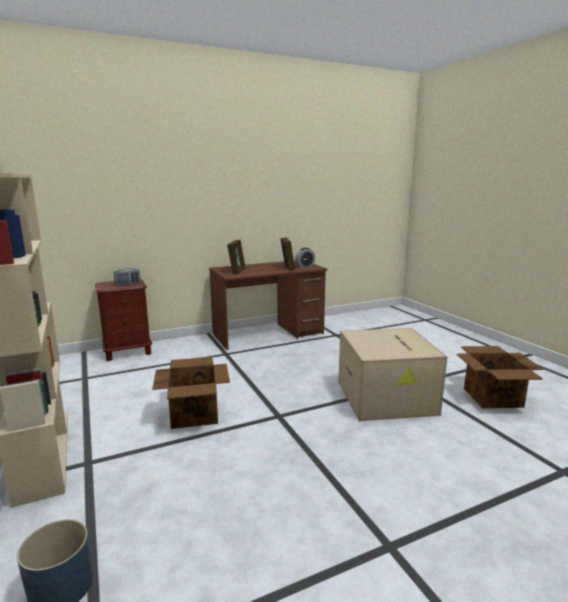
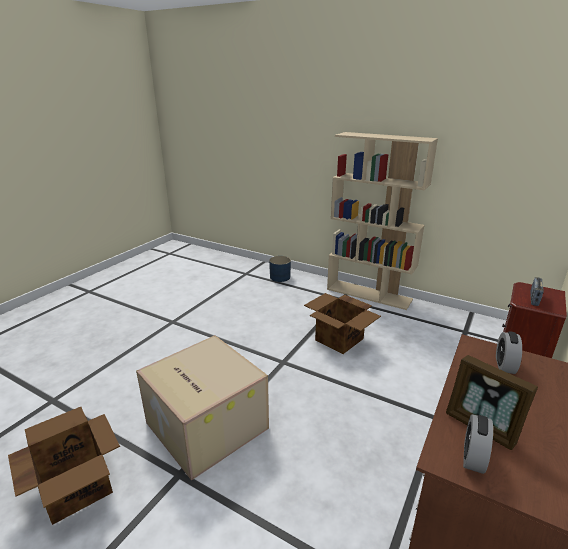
camera: 145 degrees right, 10 degrees up
(237, 271) = (504, 365): picture frame -> alarm clock

